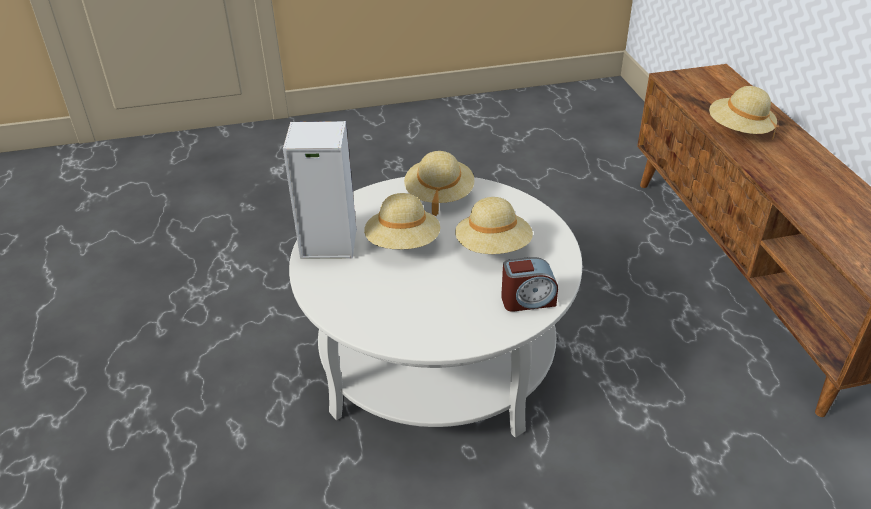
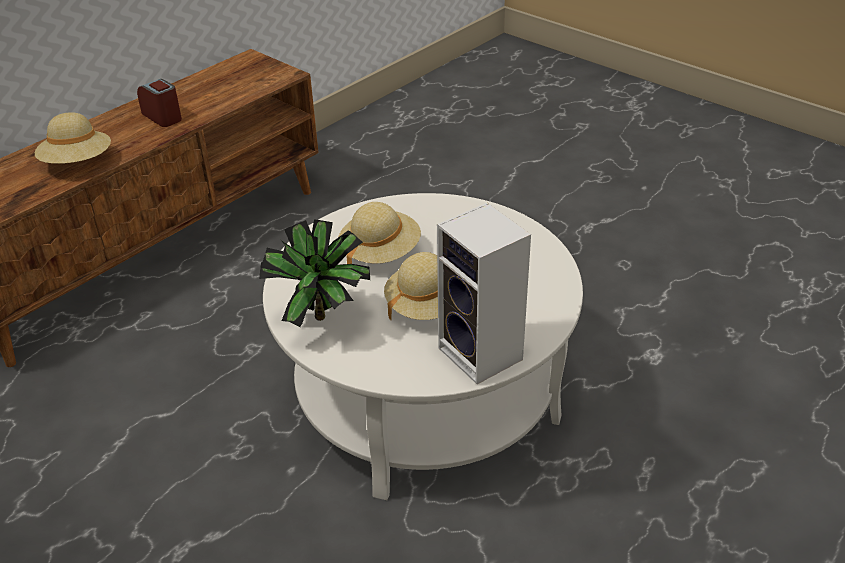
camera: 125 degrees left, 0 degrees up
(439, 195) = (324, 321): beige hat -> potted plant
(528, 300) = (430, 210): alarm clock -> alarm clock (163, 117)

